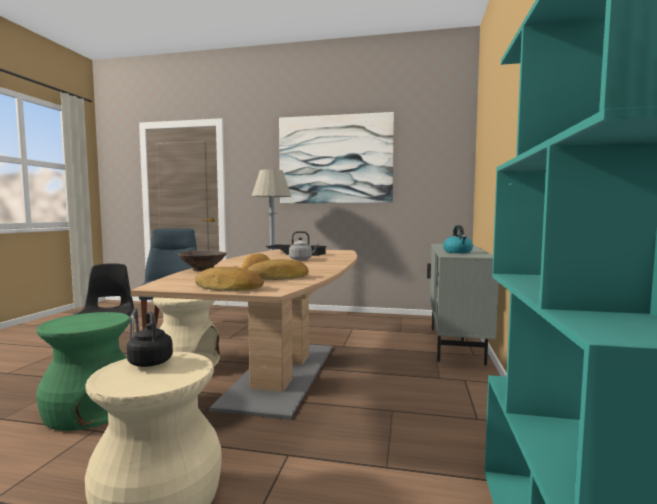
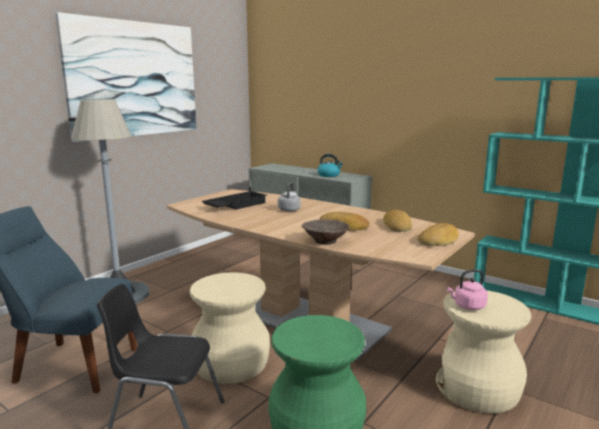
camera: 65 degrees left, 10 degrees up
(150, 362) = (467, 306): black kettle -> pink kettle

